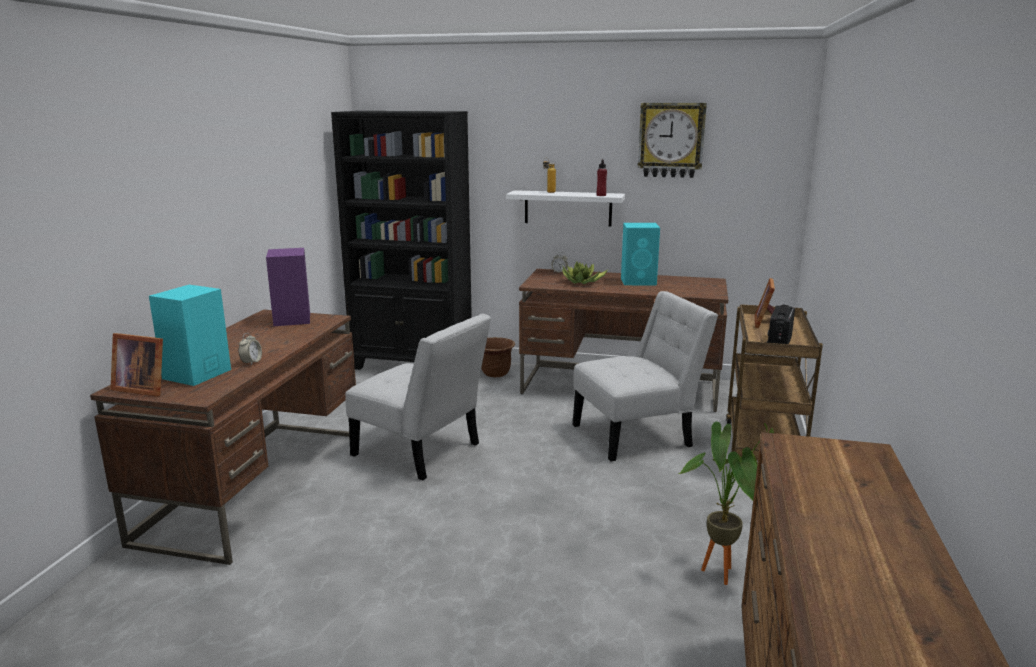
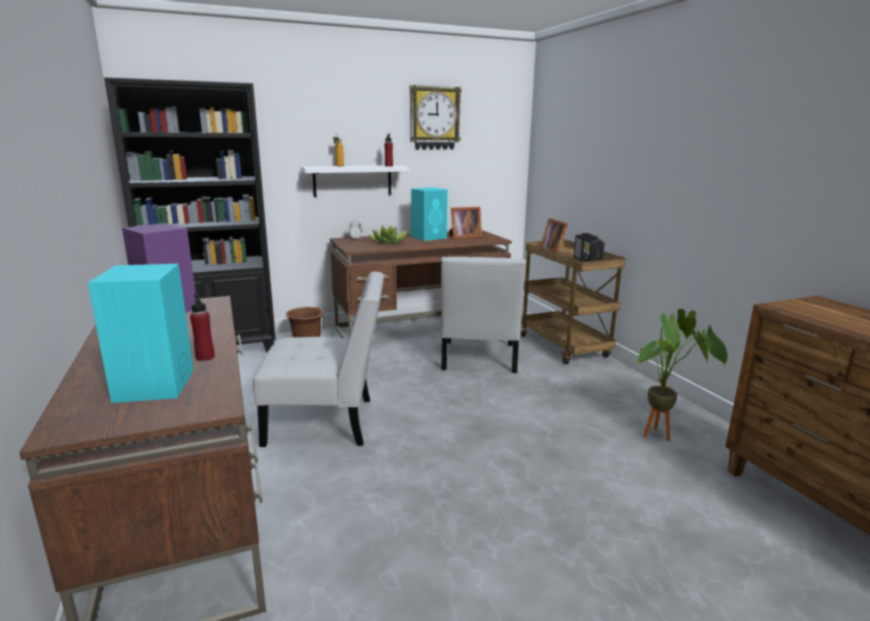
camera: 35 degrees left, 0 degrees up
(142, 388) = (102, 421): picture frame -> picture frame (464, 237)
(251, 362) = (205, 357): alarm clock -> red bottle
(637, 435) = (478, 359): white chair -> white chair turned 150 degrees clockwise

